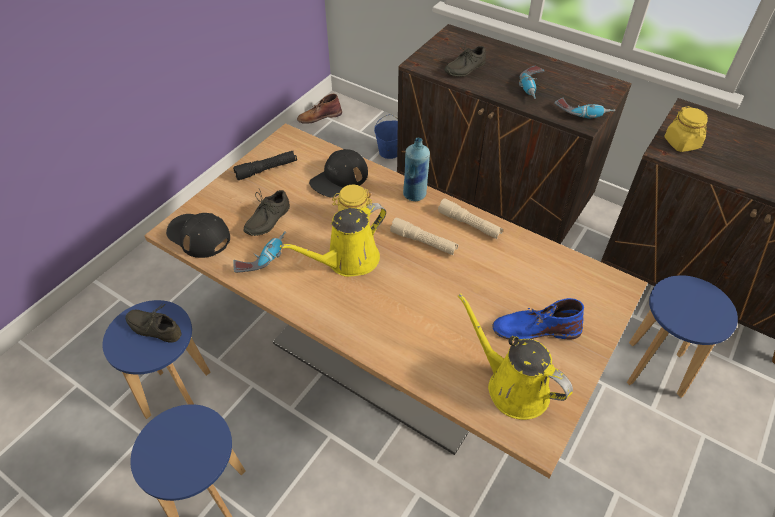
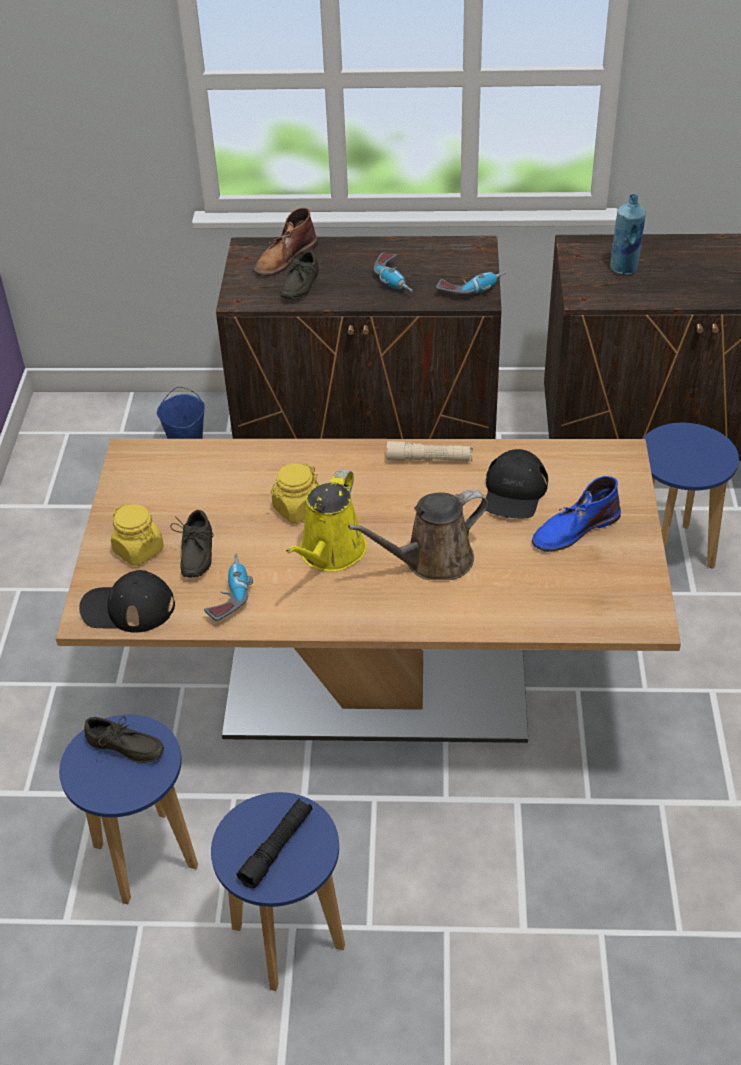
camera: 30 degrees left, 5 degrees down
(156, 327) = (124, 749): grey shoe -> grey shoe turned 150 degrees counterclockwise
(266, 169) = (140, 501): black flashlight -> black flashlight (277, 848)
(319, 116) = (44, 435): brown boot -> brown boot (284, 258)
(339, 178) = (240, 473): black cap -> black cap (514, 492)
(411, 301) = (432, 561): none -> brown watering can
(415, 194) = (344, 453): blue bottle -> blue bottle (624, 269)
(423, 242) = (396, 498): beige flashlight -> none
(512, 386) = (592, 589): yellow watering can -> none
(682, 143) = (593, 283): yellow jar -> yellow jar (139, 550)

